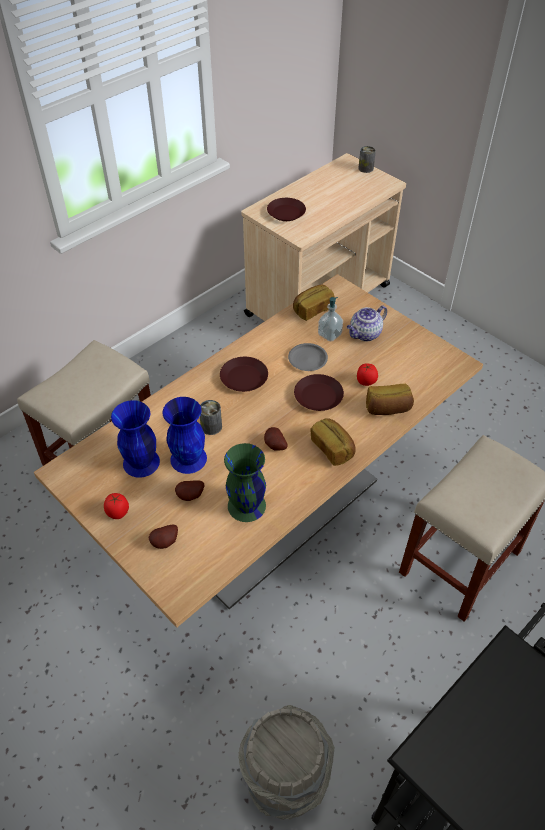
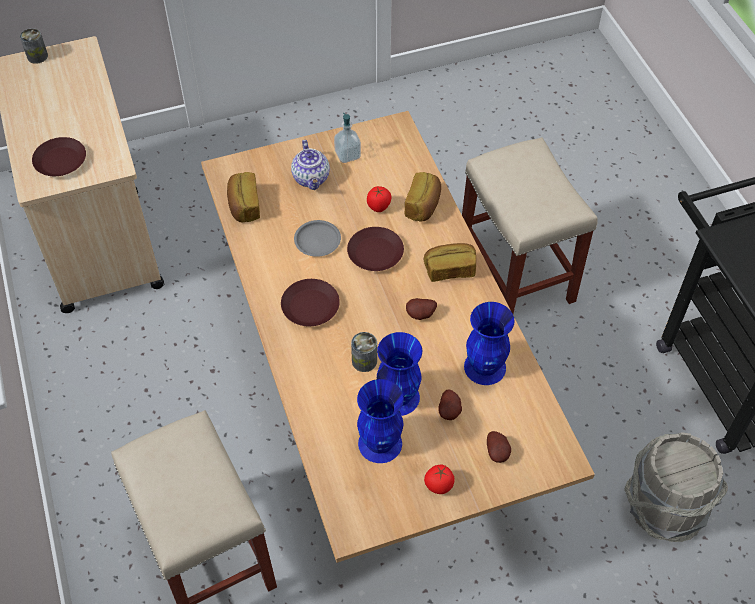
camera: 65 degrees left, 5 degrees up
(246, 506) = (485, 367): green vase -> blue vase
(329, 334) = (292, 207): soap dispenser -> soap dispenser (347, 155)

